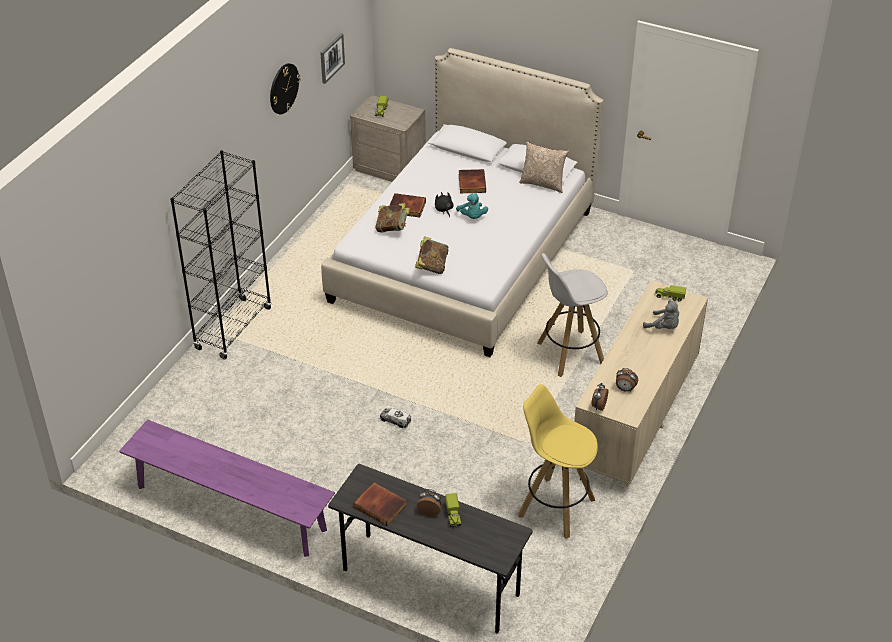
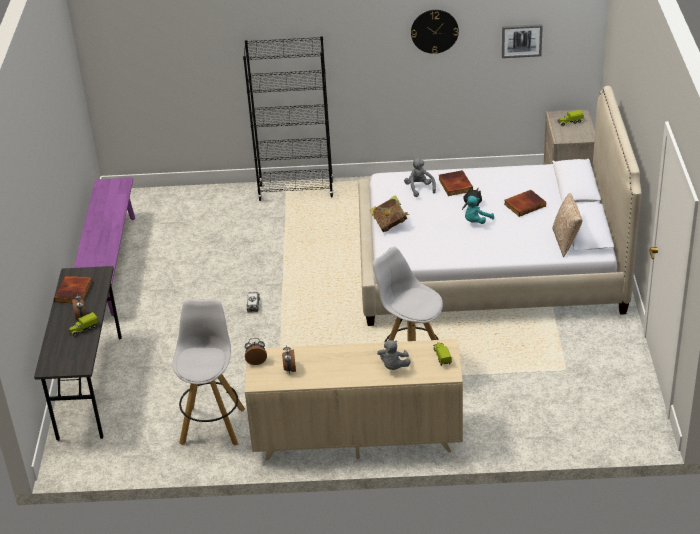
camera: 65 degrees right, 5 degrees down
(392, 228) = (419, 188): book -> grey plush toy
(555, 507) = (213, 425): yellow stool -> white stool

